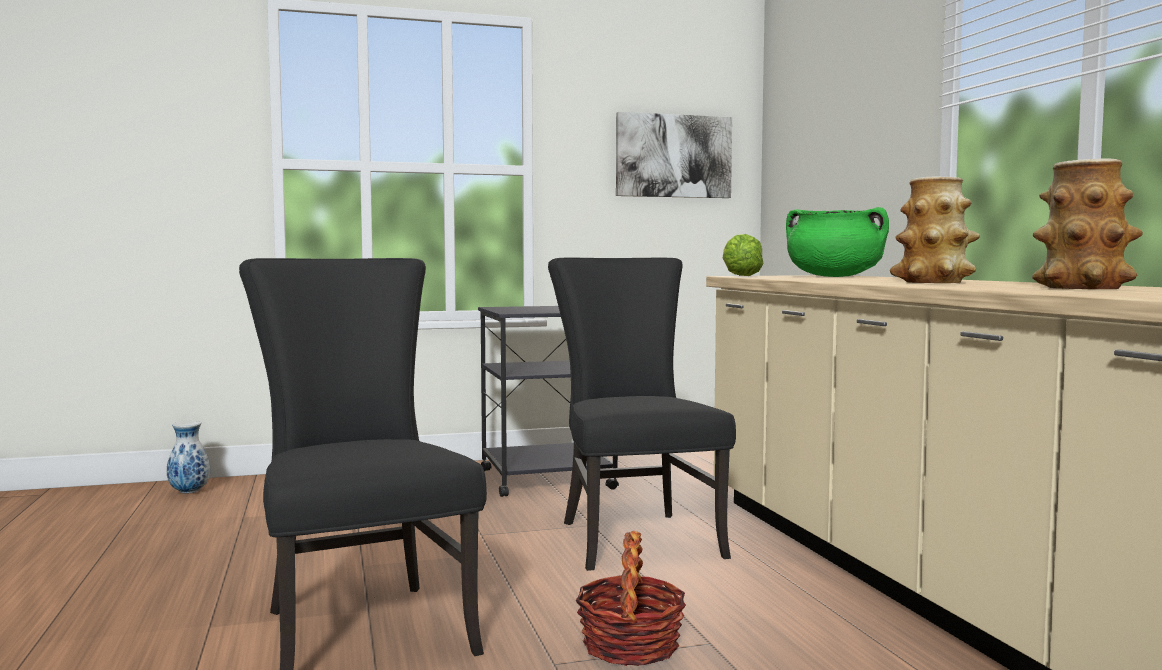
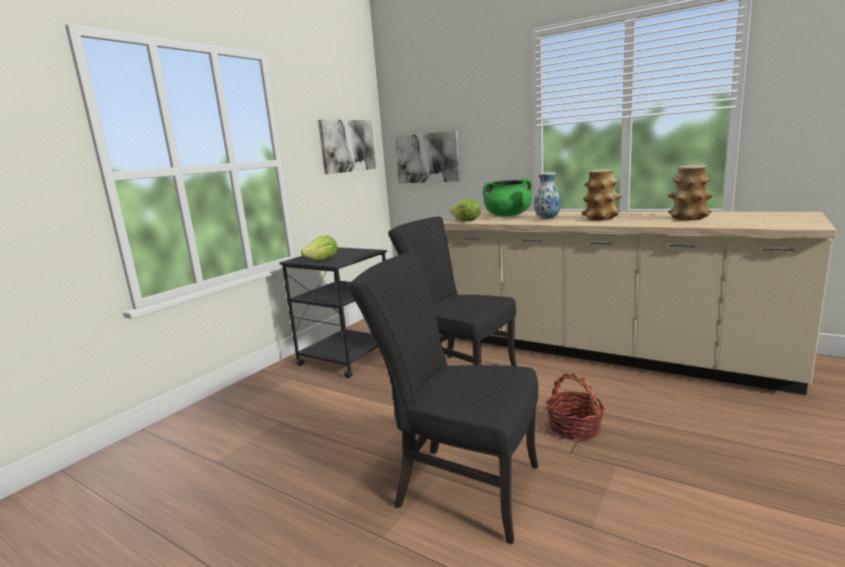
camera: 40 degrees left, 10 degrees up
(188, 492) = (119, 465): vase -> vase (547, 219)
(518, 309) = (323, 260): none -> lettuce
(806, 180) = (427, 158): none -> picture

